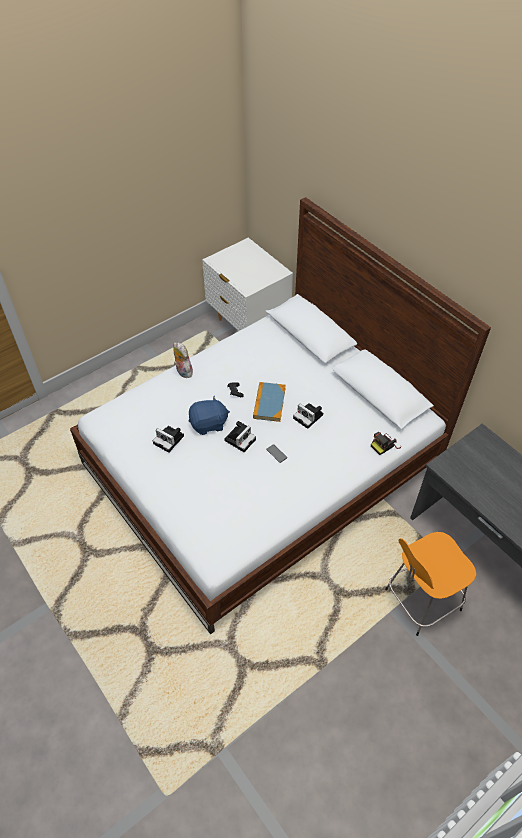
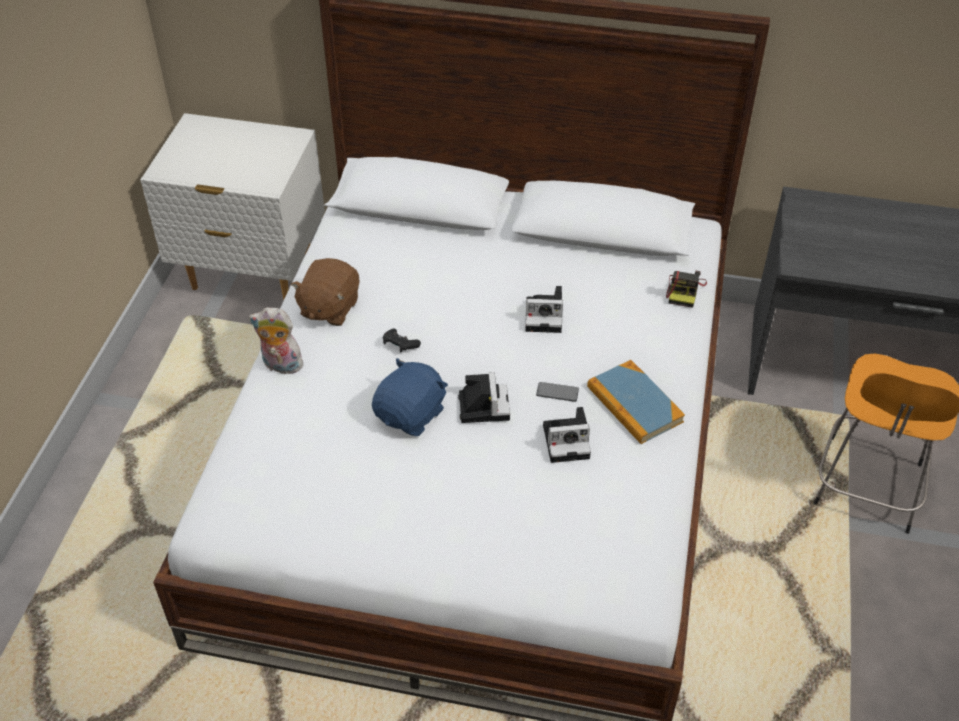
camera: 40 degrees left, 5 degrees down
(170, 440) = (376, 475): camera -> camera (568, 441)
(225, 358) = (329, 308): none -> brown plush toy
(269, 403) = (468, 331): book -> book (634, 405)

